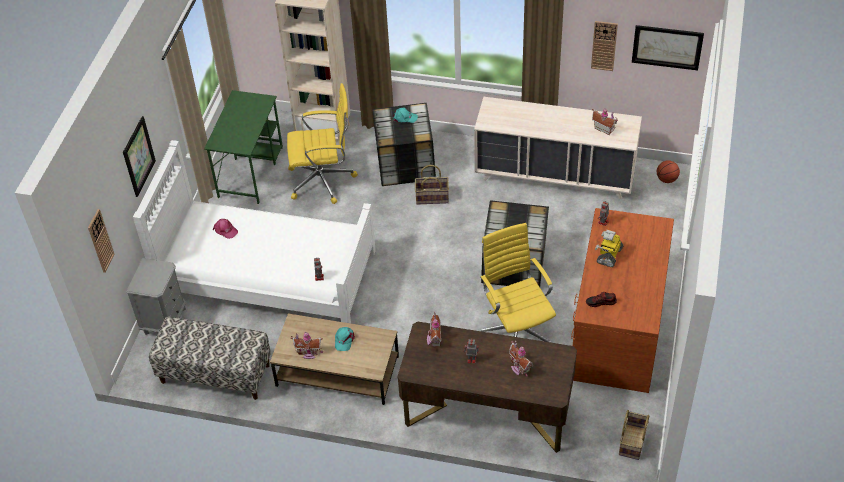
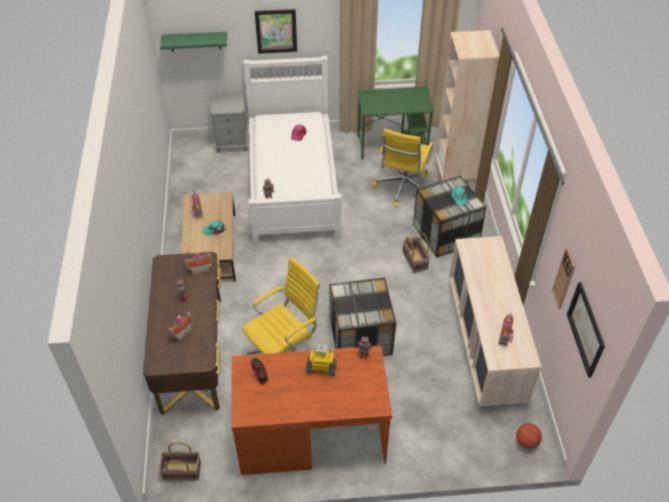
camera: 70 degrees right, 0 degrees up
(100, 241) = (195, 41): wall clock -> green shelf
(215, 374) = (192, 183): bench -> none
(323, 180) = (403, 188): yellow office chair -> yellow office chair turned 45 degrees clockwise

